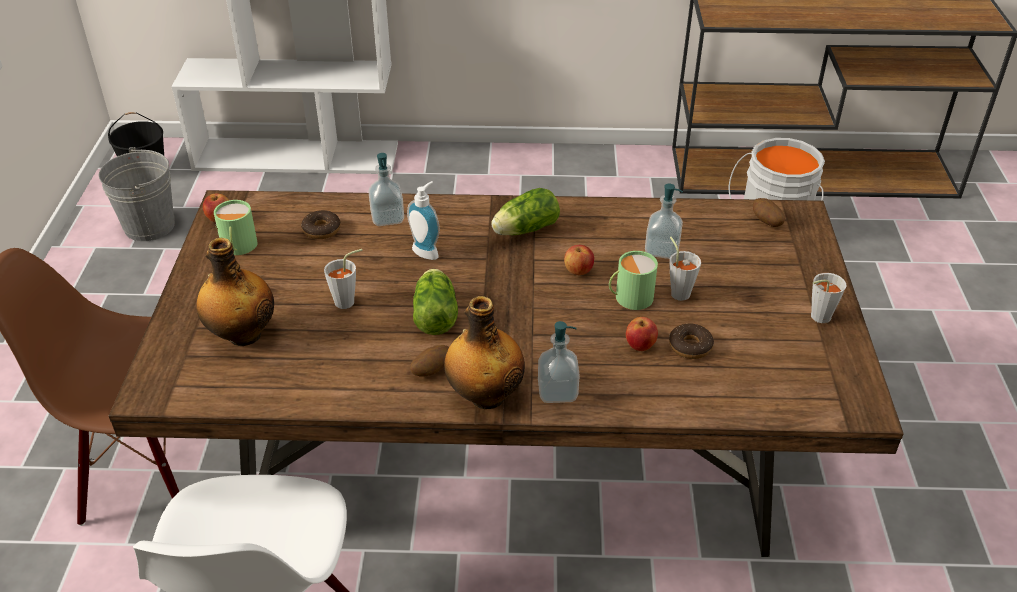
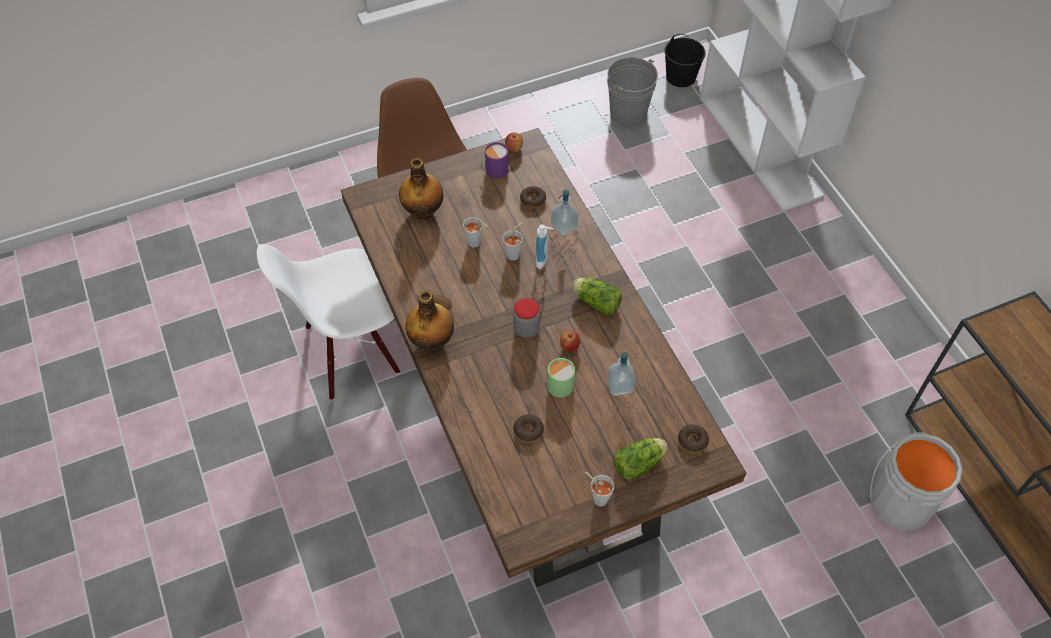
camera: 65 degrees right, 15 degrees up
(238, 247) = (494, 170): green mug -> purple mug
(435, 313) = (488, 289): lettuce -> lettuce (640, 463)
(526, 299) = (526, 329): none -> jar
(557, 391) = (452, 374): soap dispenser -> none
(640, 345) = (515, 403): apple -> none
(678, 291) = (580, 408): grey cup -> grey cup (515, 253)
(766, 222) = (692, 441): potato -> donut

